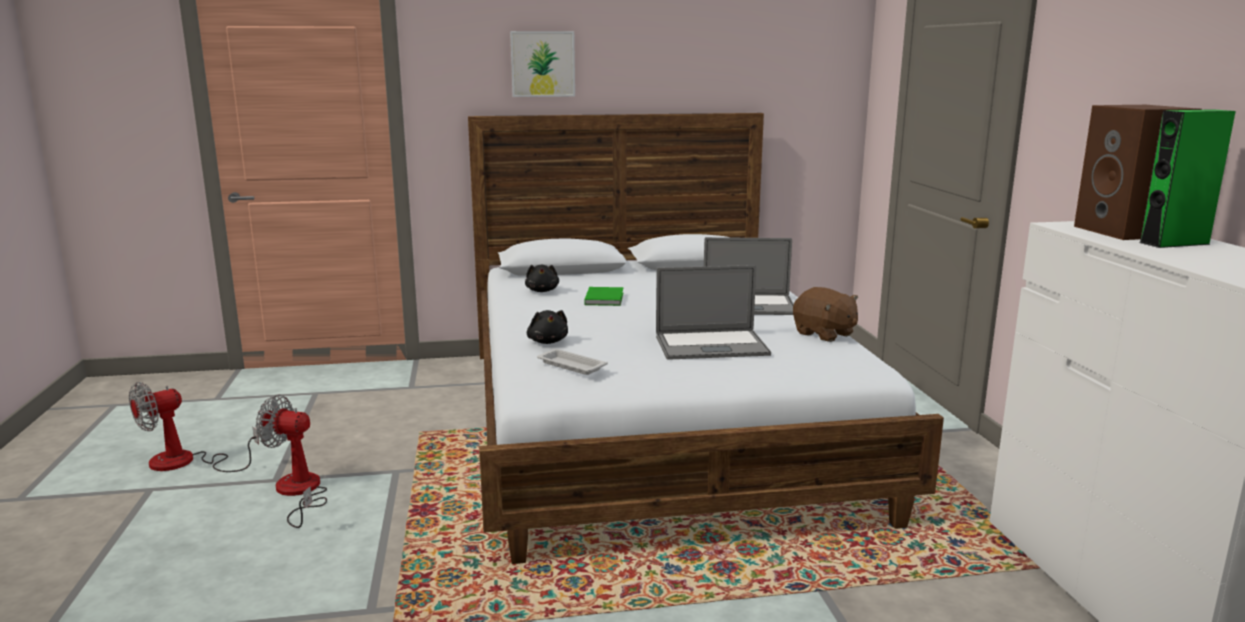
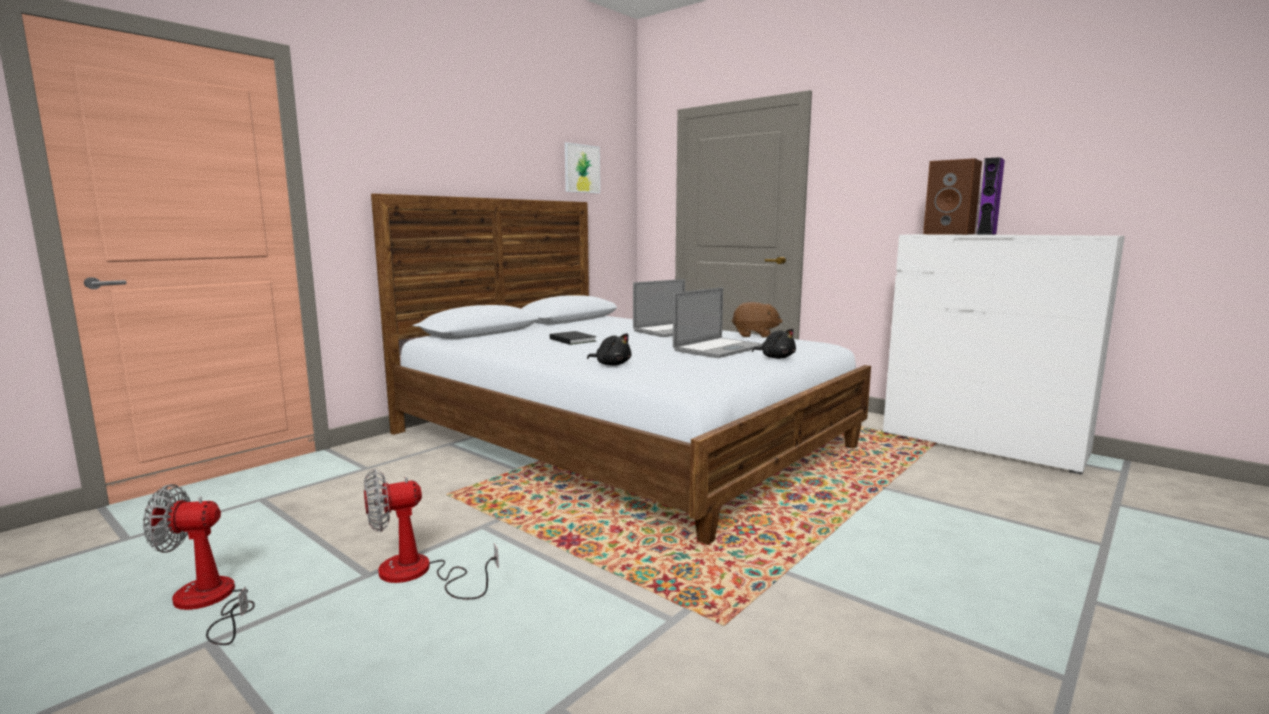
camera: 40 degrees left, 5 degrees down
(186, 463) = (210, 602): fan -> fan turned 75 degrees clockwise
(542, 291) = (508, 343): black plush toy -> black plush toy (776, 357)
(543, 64) = (432, 149): picture -> picture (581, 168)
(570, 365) = (678, 370): white tray -> none
(605, 298) = (572, 340): green book -> black book
(1174, 243) = (986, 234): green speaker -> purple speaker

